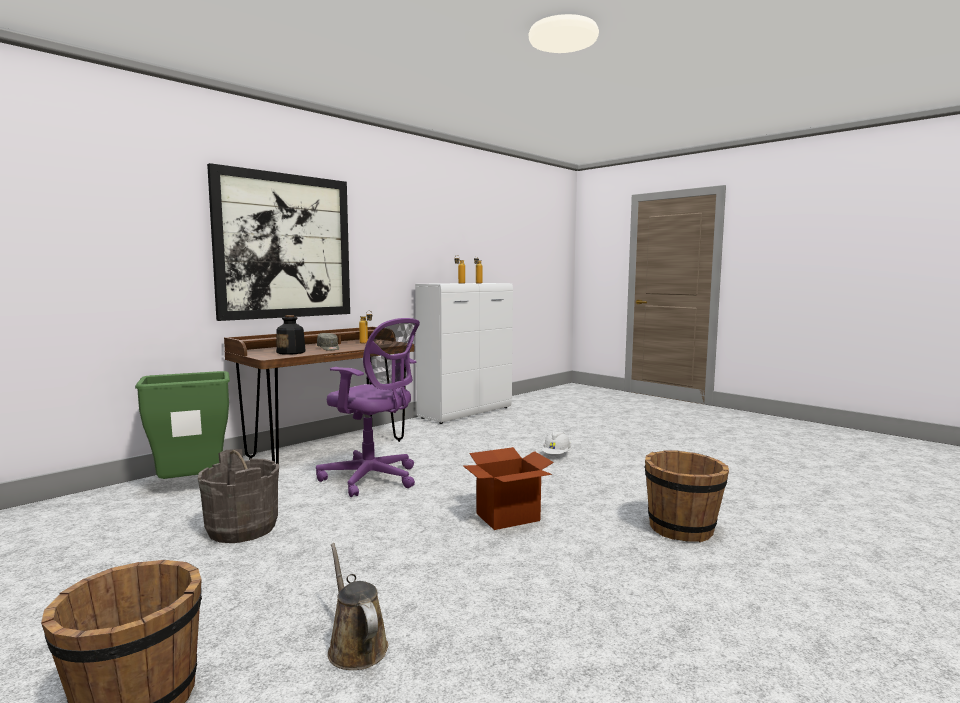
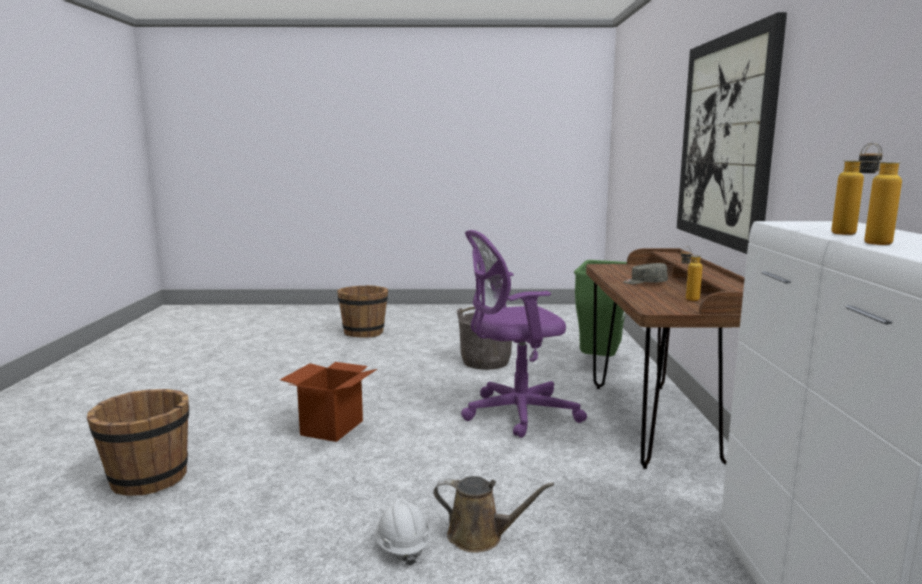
camera: 135 degrees right, 5 degrees up
(291, 352) = (627, 272): bottle -> none
(355, 646) = (316, 357): brown watering can -> brown watering can (480, 536)

